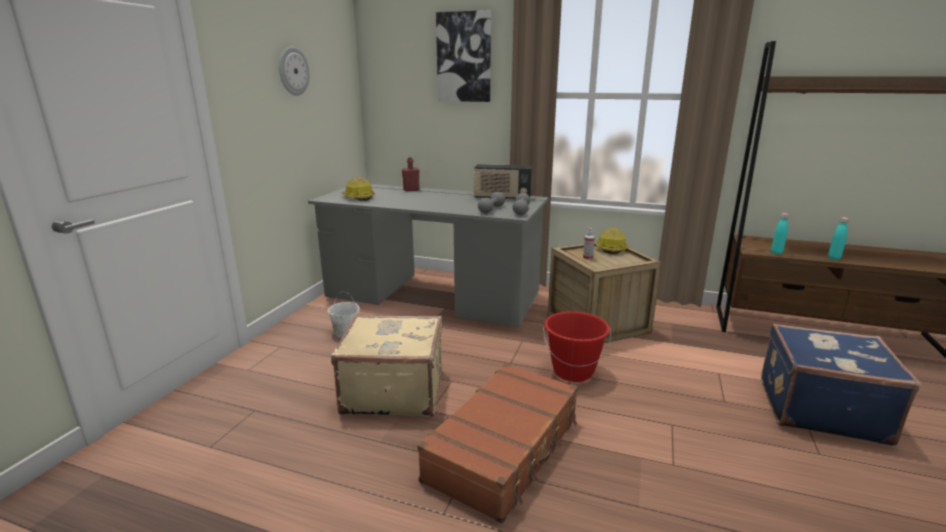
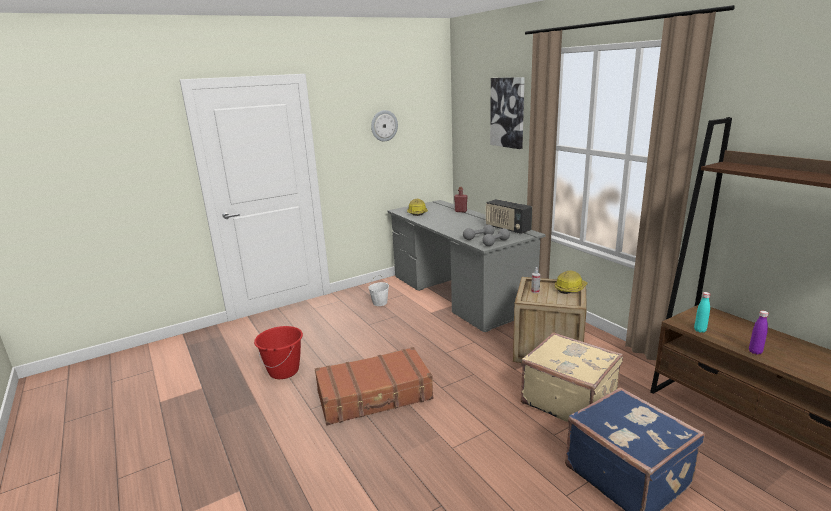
camera: 40 degrees right, 0 degrees up
(393, 390) = (362, 344): beige suitcase -> beige suitcase (569, 400)
(573, 371) = (477, 373): red bucket -> red bucket (284, 371)
(834, 258) = (755, 352): turquoise bottle -> purple bottle

